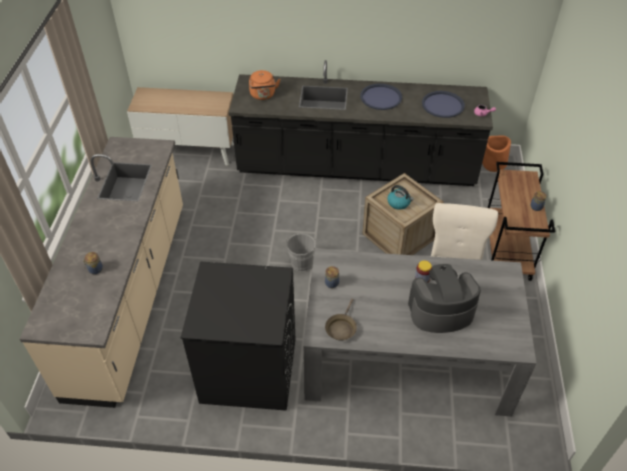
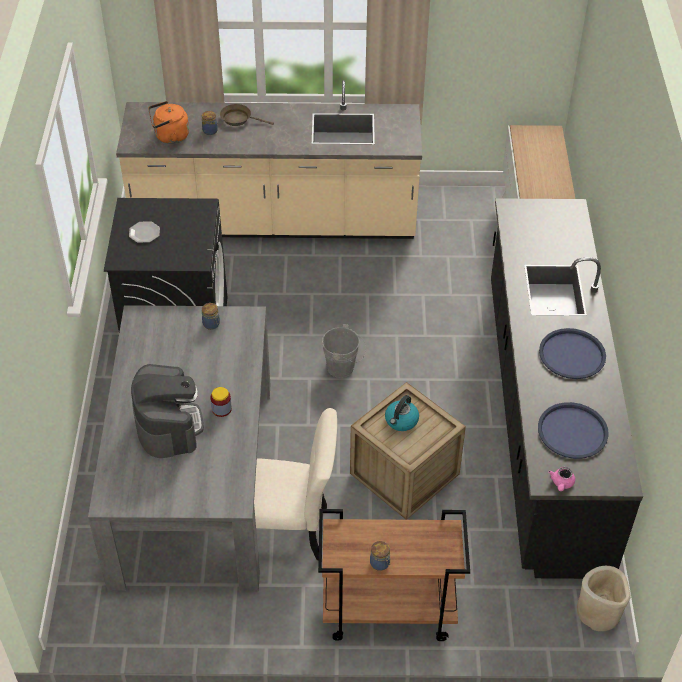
camera: 85 degrees right, 0 degrees up
(237, 314) = (144, 233): none -> plate
(263, 95) = (542, 227): orange kettle -> orange kettle (169, 136)
(341, 328) = (146, 335): brown frying pan -> brown frying pan (239, 119)
(493, 164) = (599, 612): orange planter -> beige planter

